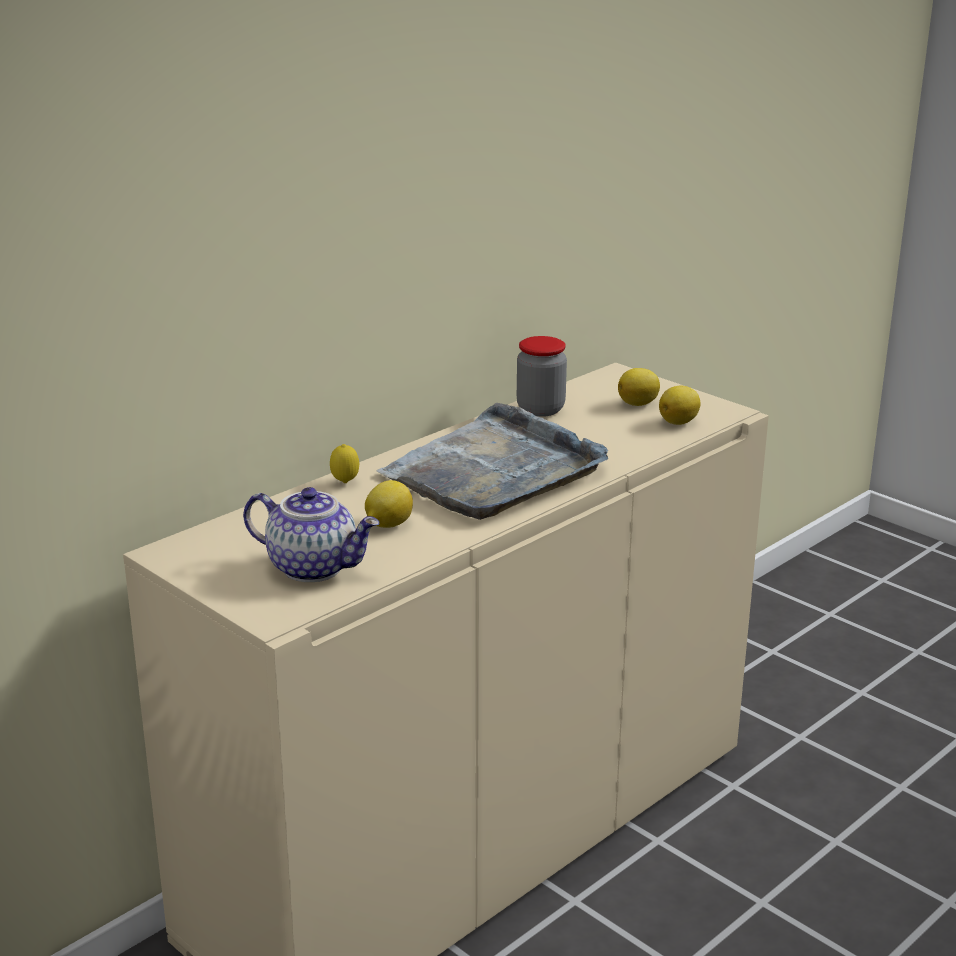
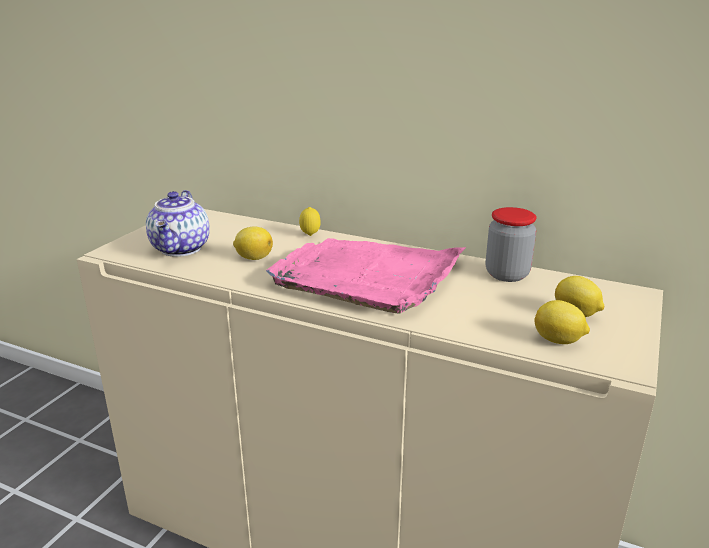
camera: 70 degrees right, 0 degrees up
(494, 471) = (368, 276): grey tray -> pink tray

